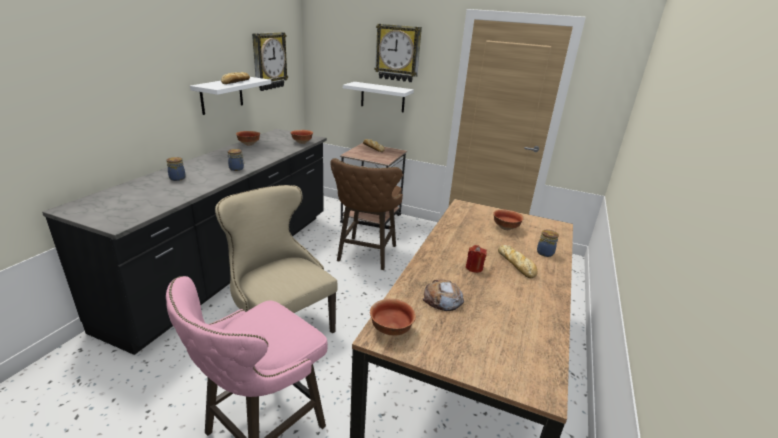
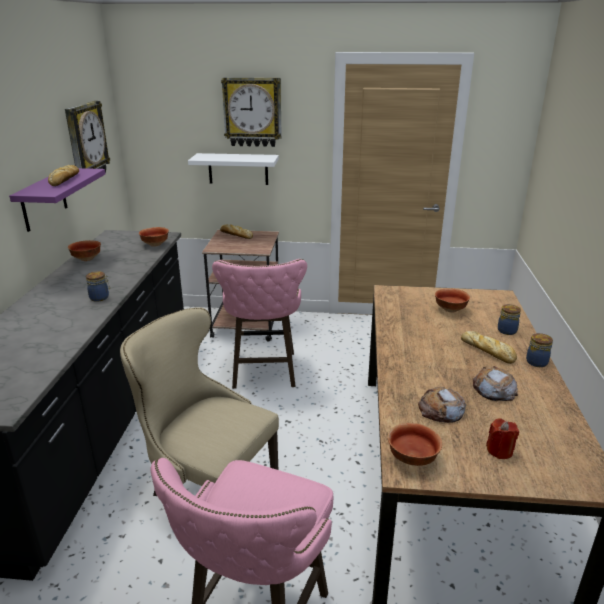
camera: 15 degrees left, 0 degrees up
(178, 178) = (30, 326): jar -> jar (536, 361)
(222, 95) = (44, 200): white shelf -> purple shelf
(366, 254) = (264, 372): brown stool -> pink stool
(474, 268) = (449, 365): red candle -> red candle (499, 450)
(500, 294) = (494, 389): none -> bread

